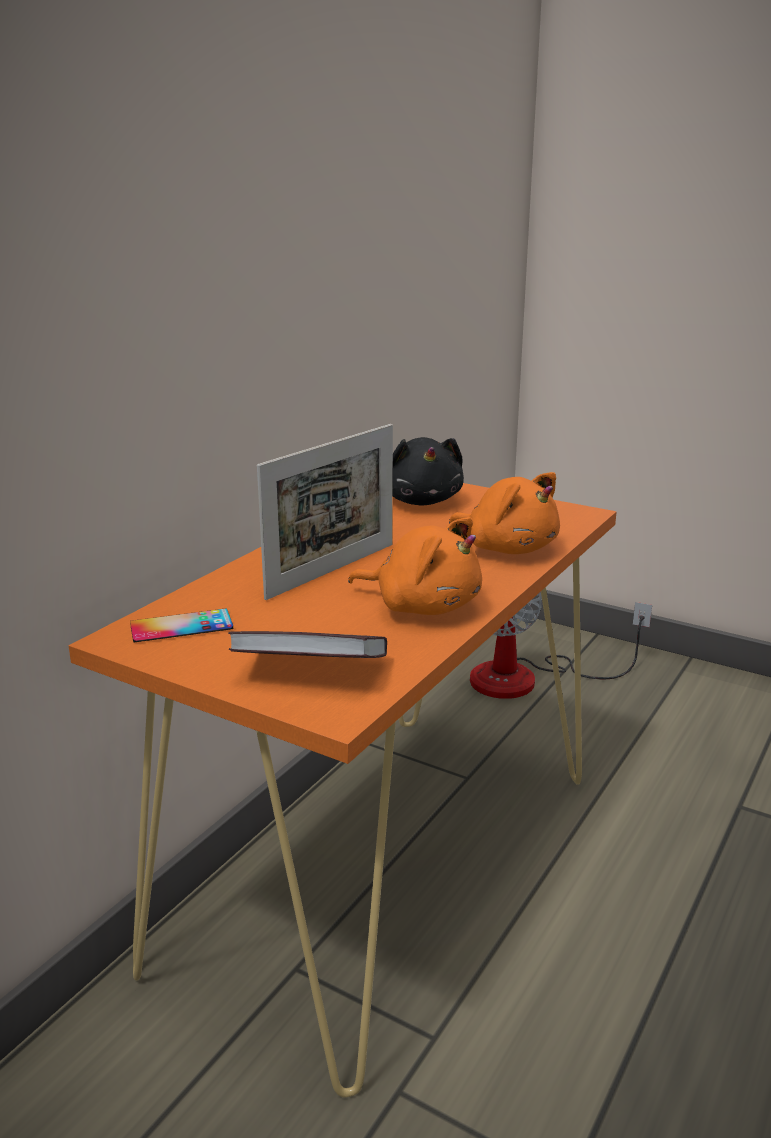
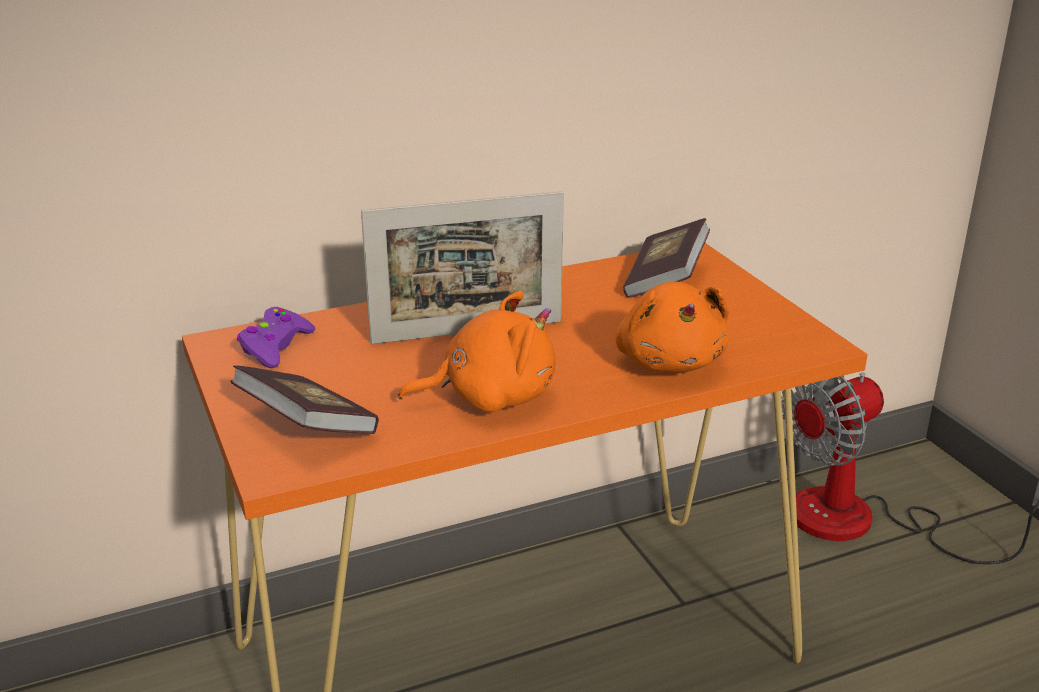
camera: 35 degrees right, 5 degrees up
(181, 626) = (275, 347): phone -> purple game controller
(422, 501) = (665, 280): black plush toy -> book
(423, 606) = (490, 396): orange plush toy -> orange plush toy turned 75 degrees counterclockwise

